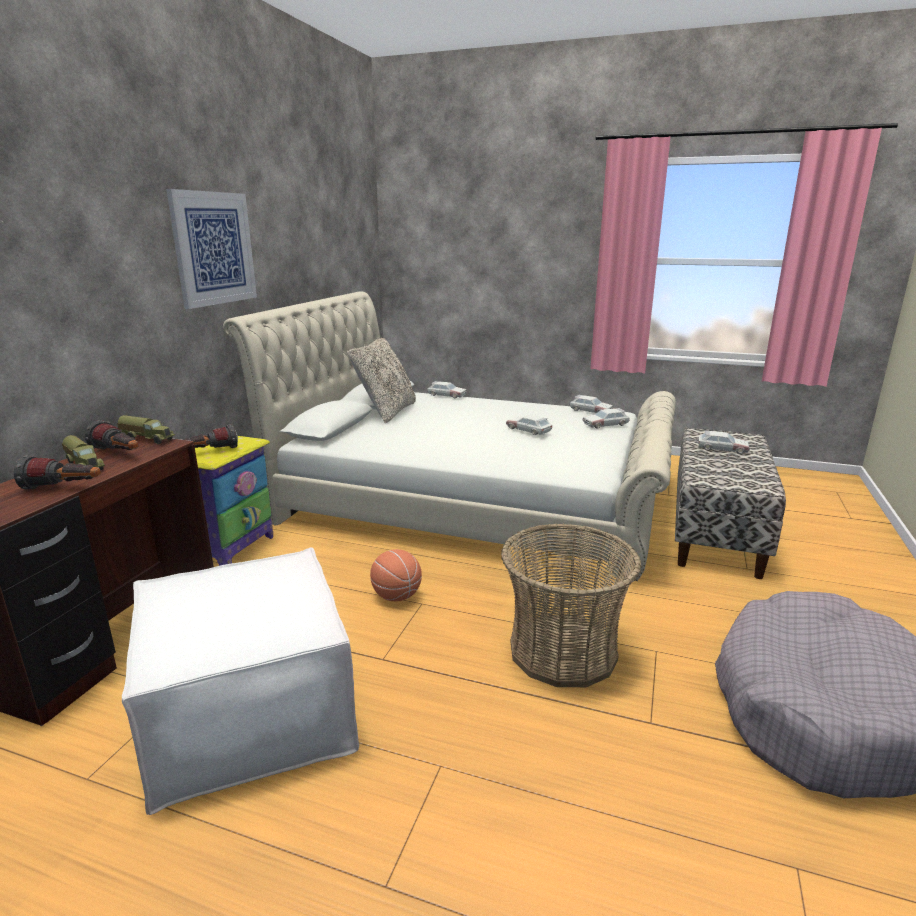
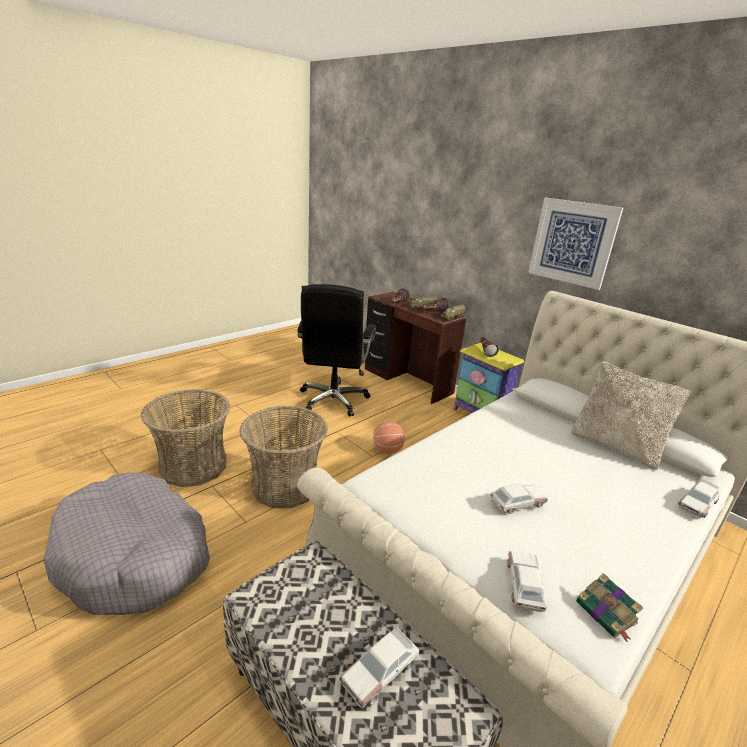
camera: 115 degrees right, 5 degrees up
(250, 713) = (333, 398): white ottoman -> black office chair
(590, 410) = (607, 613): toy car -> book
(646, 783) = (193, 466): none -> basket

